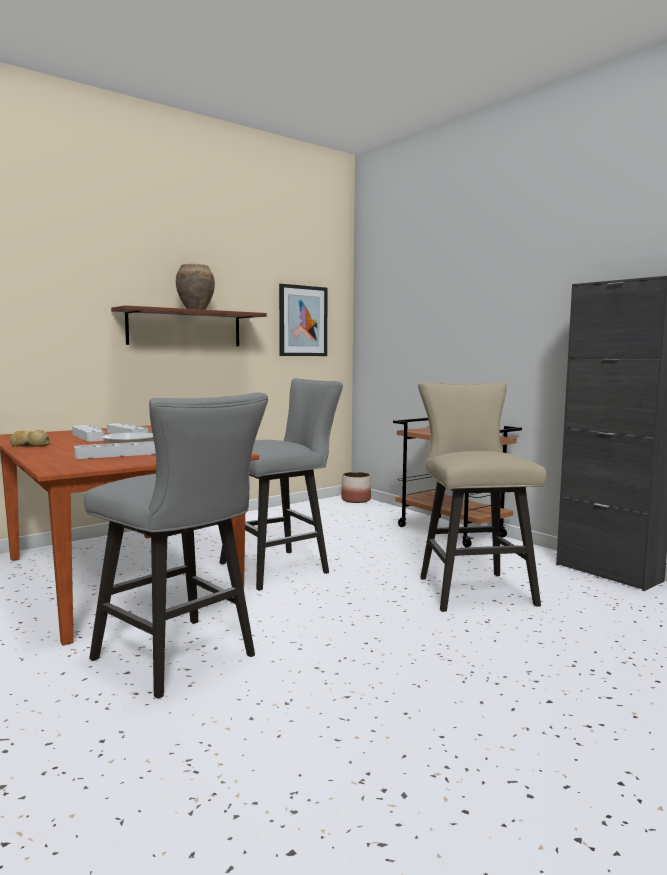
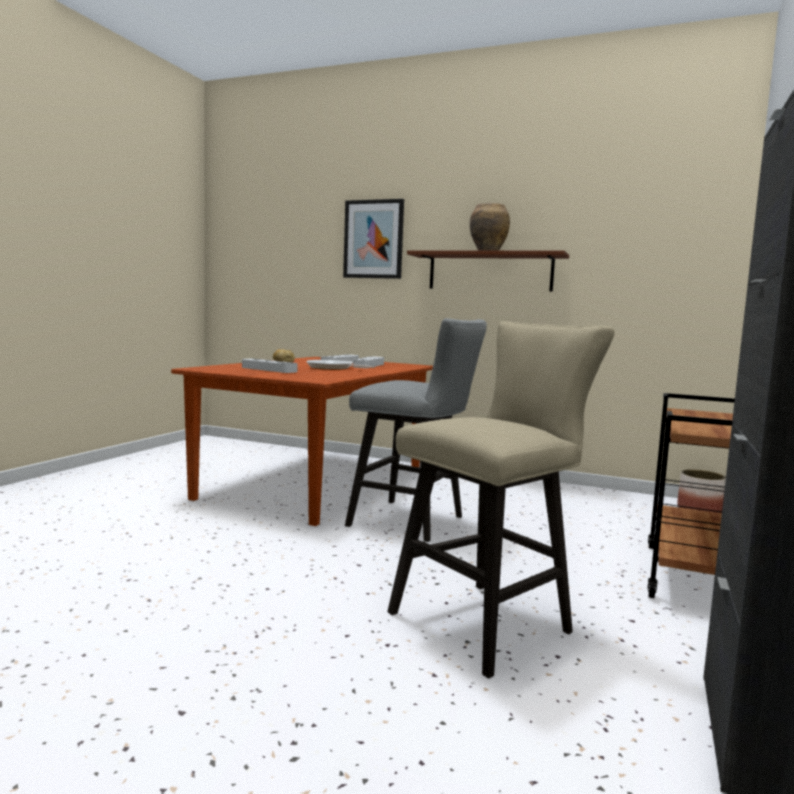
camera: 60 degrees right, 0 degrees up
(182, 660) = (185, 533): grey stool -> none
(302, 321) = (652, 260): picture -> picture (373, 239)

